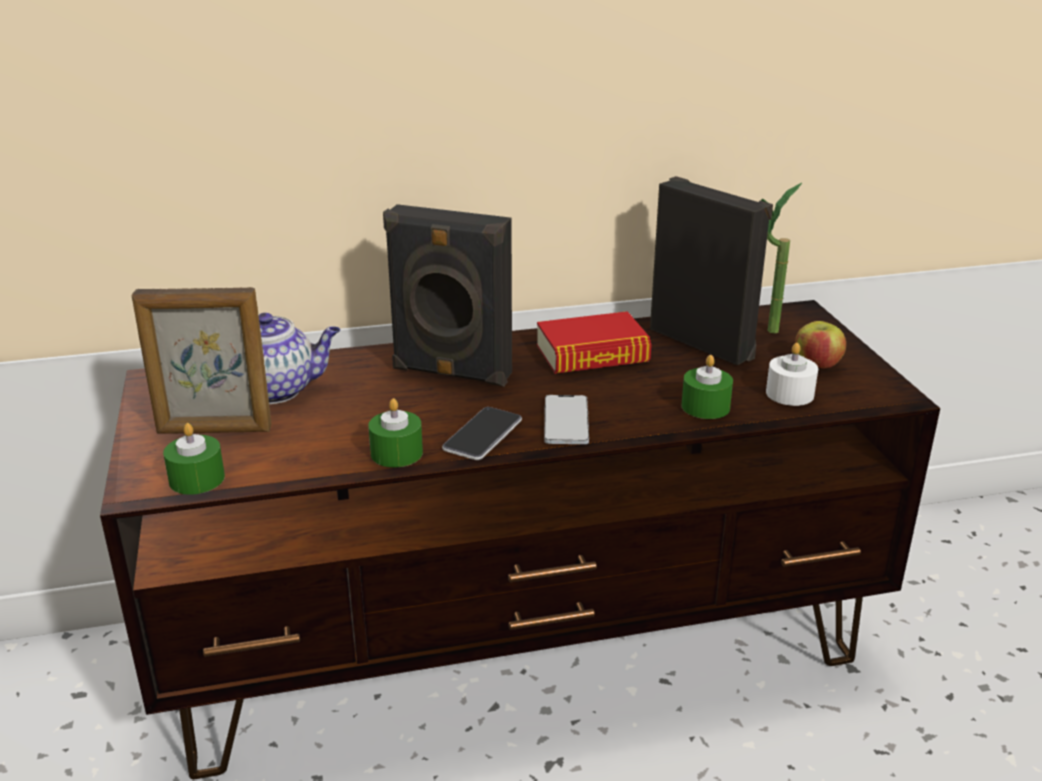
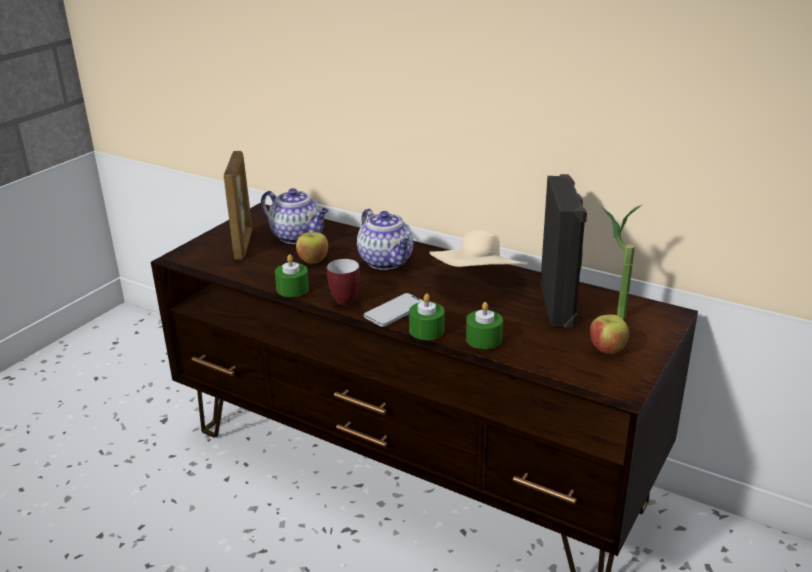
camera: 45 degrees right, 0 degrees up
(197, 479) = (202, 263): green candle -> green candle (426, 330)
(214, 430) = (244, 244): picture frame -> picture frame turned 135 degrees counterclockwise
(355, 409) = (313, 260): none -> apple
(451, 373) = (387, 262): black speaker -> teapot
(483, 435) = (344, 299): phone -> mug
(592, 354) = (478, 283): book -> beige hat
(789, 394) = (550, 356): white candle -> none

